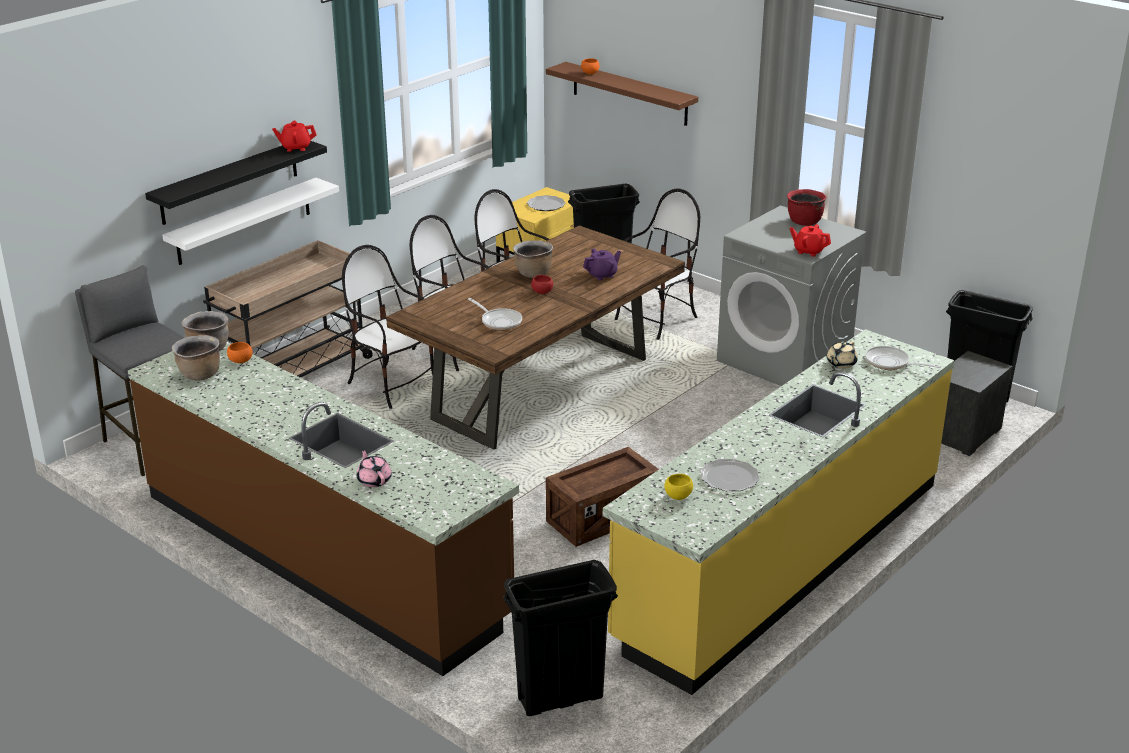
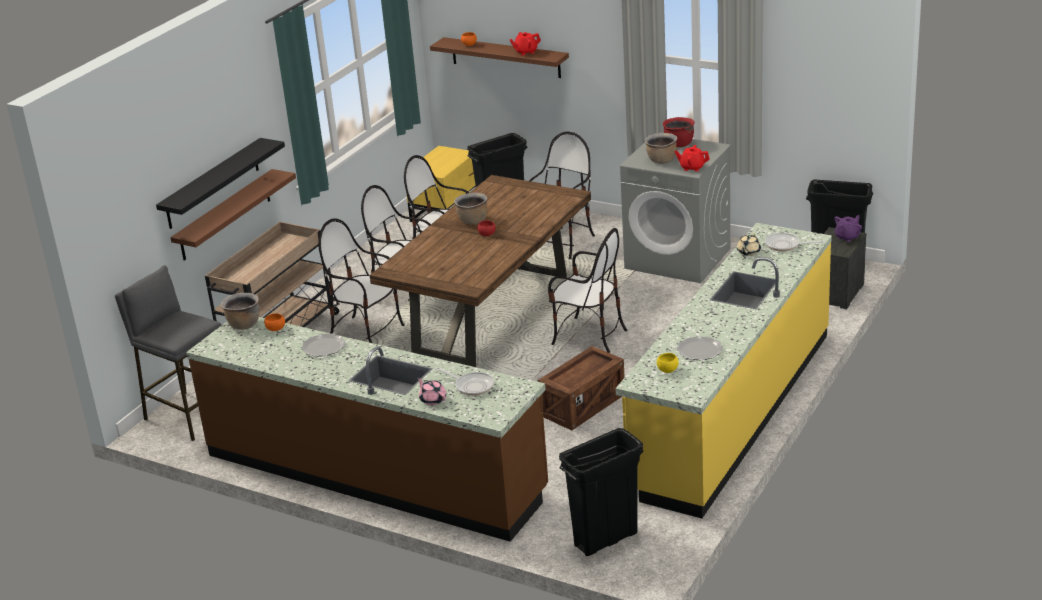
camera: 10 degrees left, 0 degrees up
(199, 375) = (248, 345): brown cooking pot -> brown cooking pot (661, 160)
(244, 221) = (225, 215): white shelf -> brown shelf
(295, 147) = (259, 147): red teapot -> red teapot (525, 52)
(499, 321) = (463, 263): frying pan -> frying pan (471, 386)
(546, 205) = (445, 161): plate -> plate (323, 347)
(602, 275) = (529, 213): purple teapot -> purple teapot (847, 237)
(643, 434) = (588, 336): none -> chair

